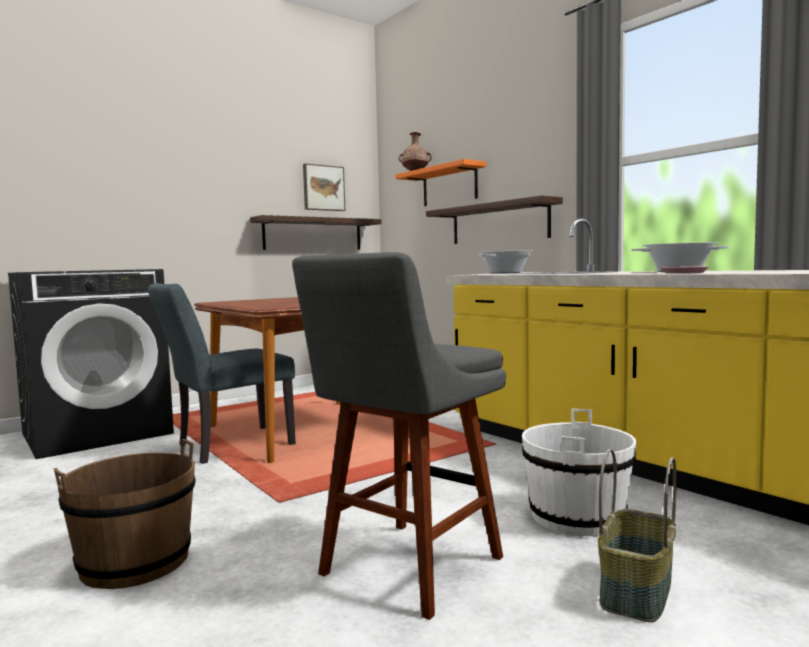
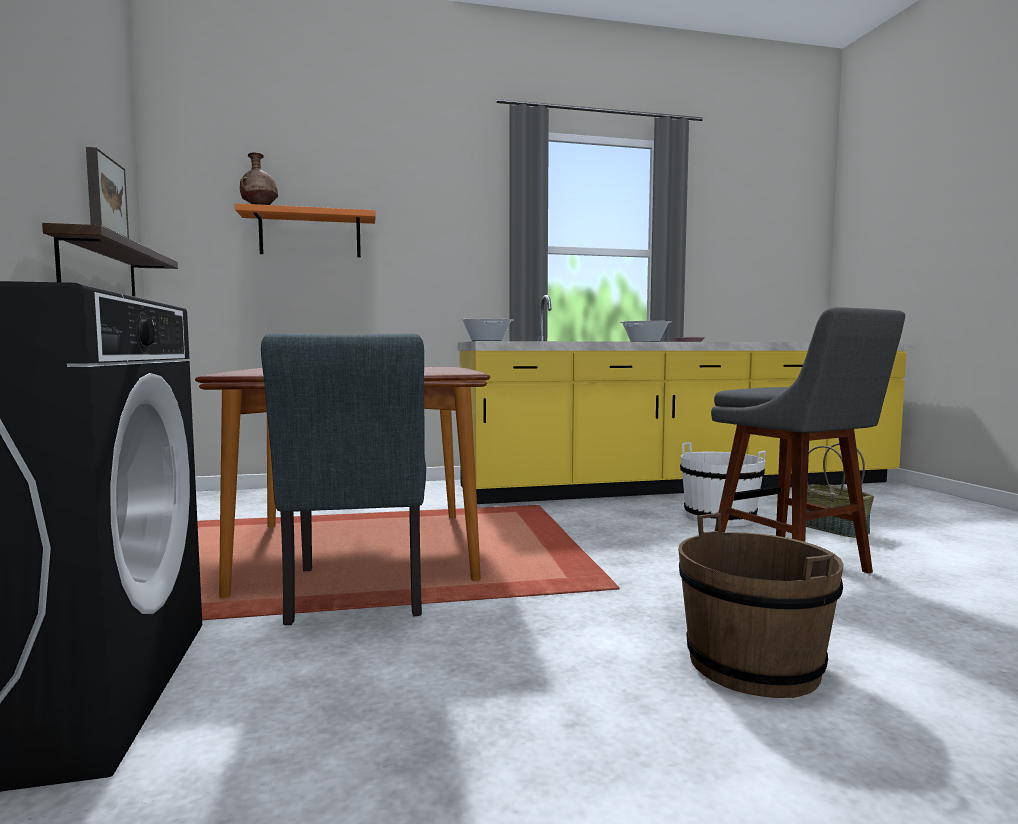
camera: 65 degrees left, 0 degrees up
(498, 223) = (394, 289): shelf -> none

